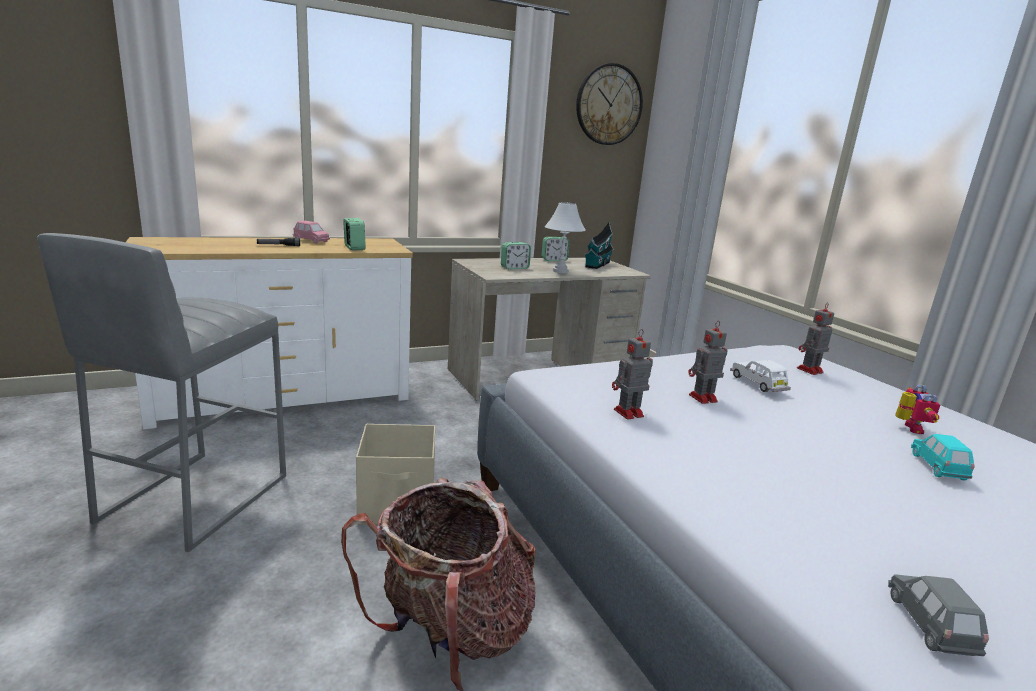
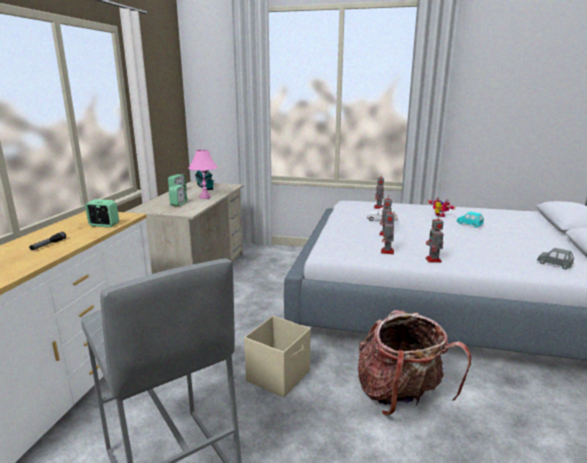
camera: 50 degrees left, 0 degrees up
(311, 241) = (51, 232): pink toy car -> none
(560, 271) = (204, 197): white table lamp -> pink table lamp
(609, 105) = (165, 75): wall clock -> none
(662, 457) = (433, 260): none -> toy robot

